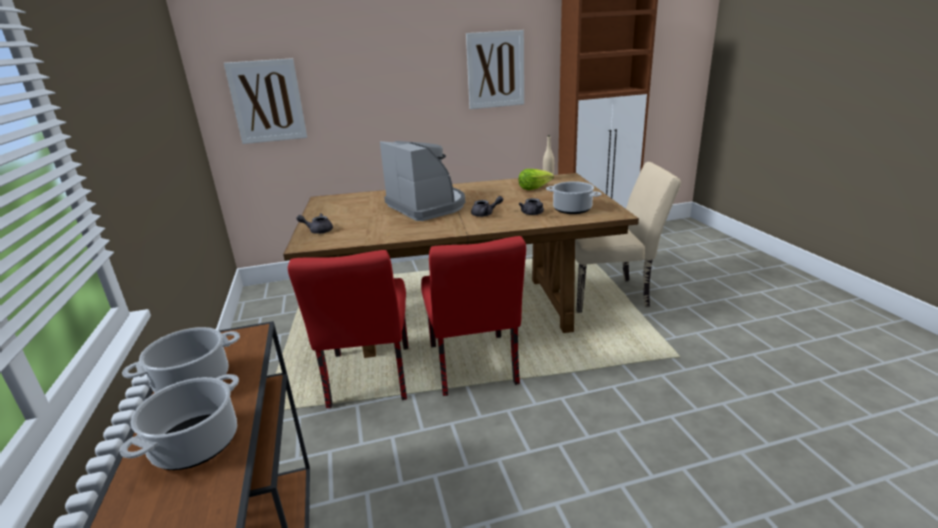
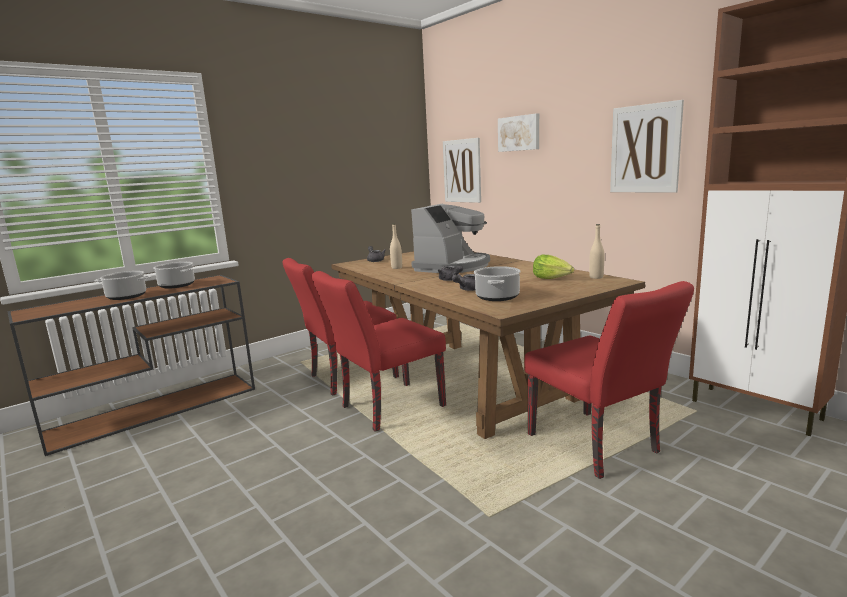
camera: 65 degrees right, 10 degrees down
(356, 54) = (519, 133): none -> picture
(386, 226) = (396, 268): none -> beige bottle
(611, 295) = (599, 447): beige chair -> red chair

